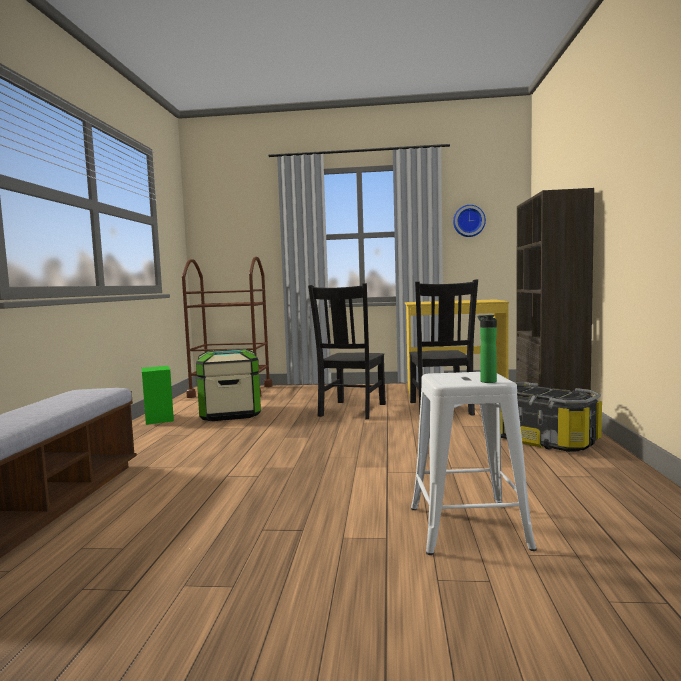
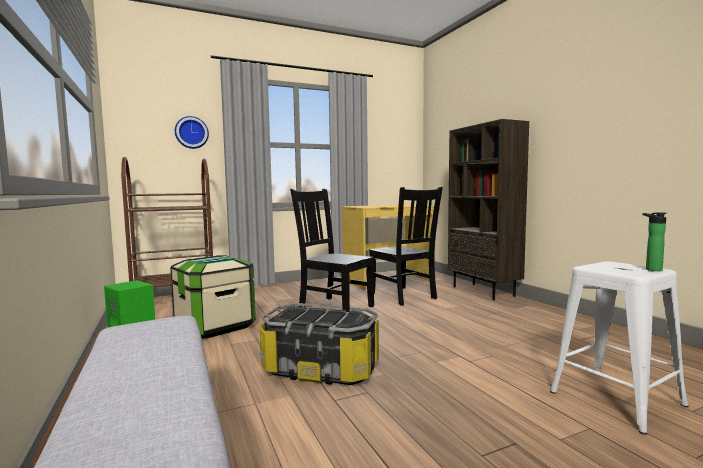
camera: 30 degrees left, 0 degrees up
(351, 410) = (334, 307): black chair -> black chair turned 135 degrees clockwise
(468, 221) = (382, 140): wall clock -> wall clock (191, 132)
(543, 440) = (517, 312): storage box -> storage box (321, 369)

